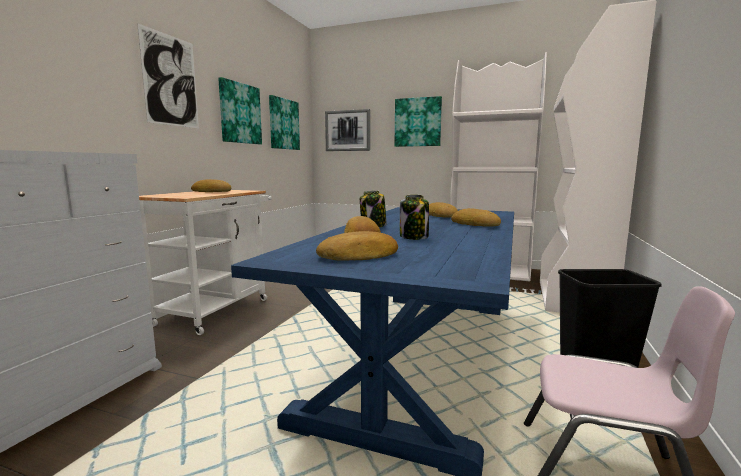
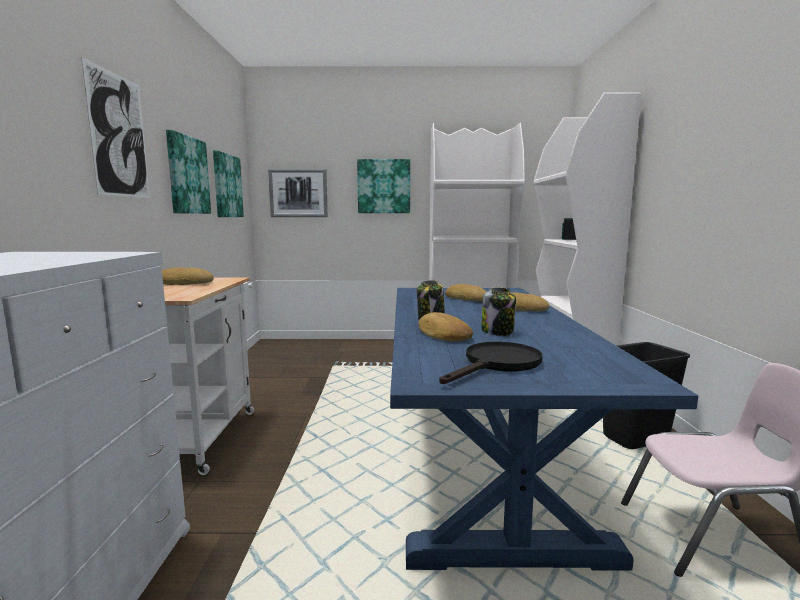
camera: 20 degrees left, 0 degrees up
(359, 256) = (497, 364): bread -> black frying pan

